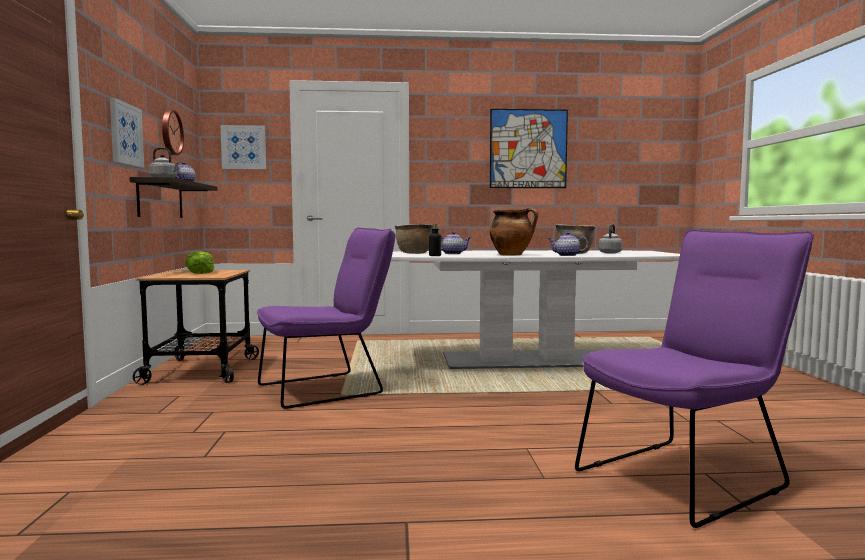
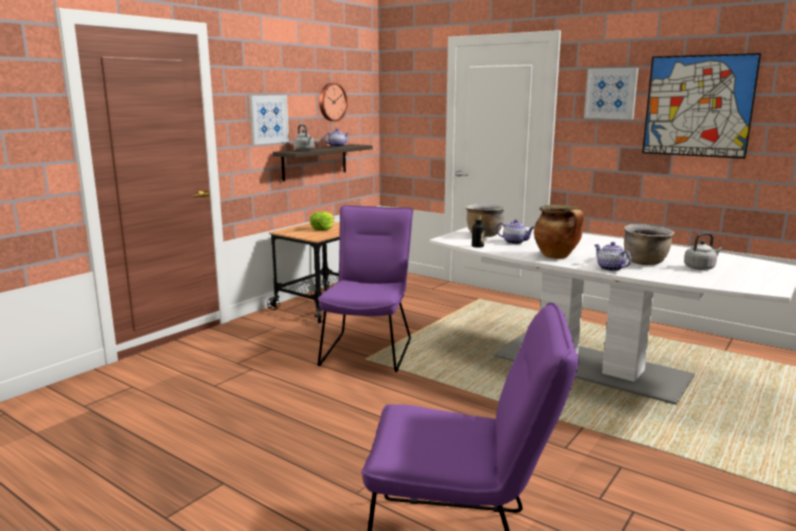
camera: 40 degrees right, 10 degrees up
(244, 147) = (410, 103): picture -> picture (610, 93)
(328, 388) = (369, 349): purple chair -> purple chair turned 90 degrees counterclockwise

